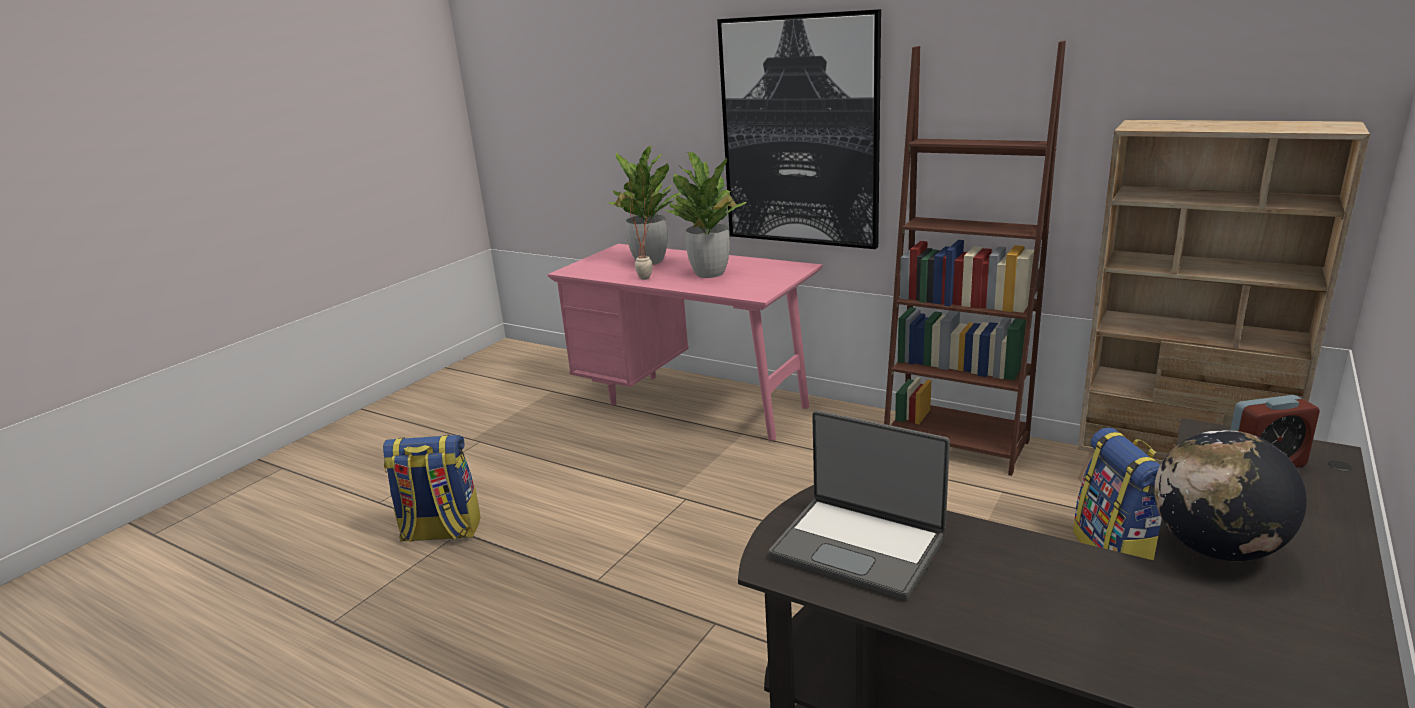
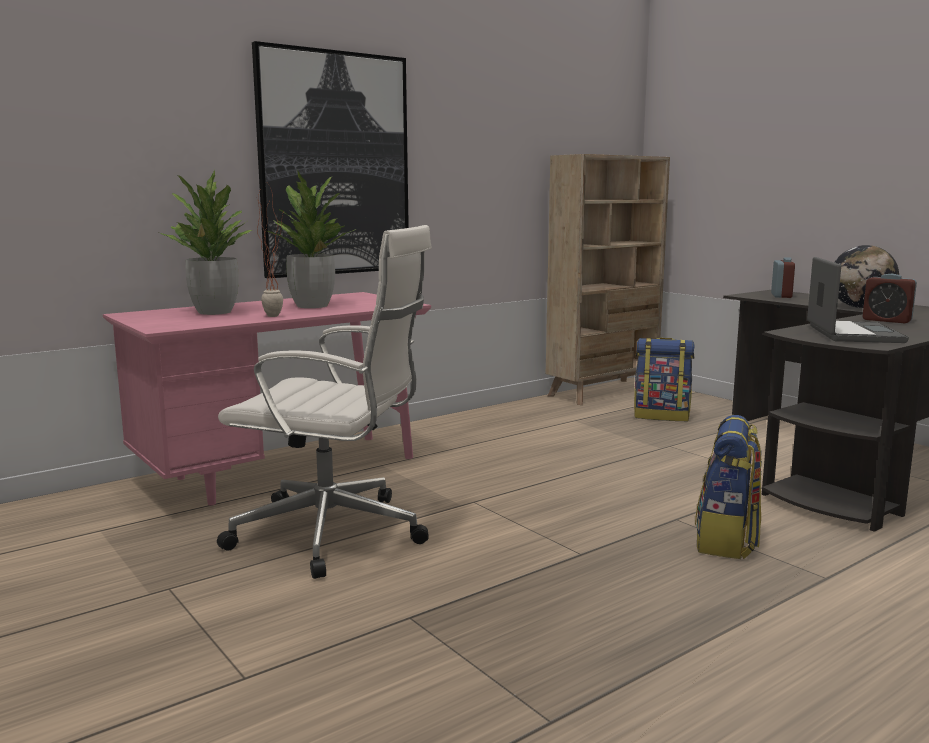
camera: 70 degrees left, 10 degrees down
(440, 532) = (395, 631): backpack -> backpack (727, 541)
(584, 462) = (334, 534): none -> white office chair
(859, 546) = (851, 334): laptop -> laptop turned 45 degrees counterclockwise
(955, 444) = (496, 416): brown bookcase -> none
(1058, 578) = (886, 320): none -> alarm clock

